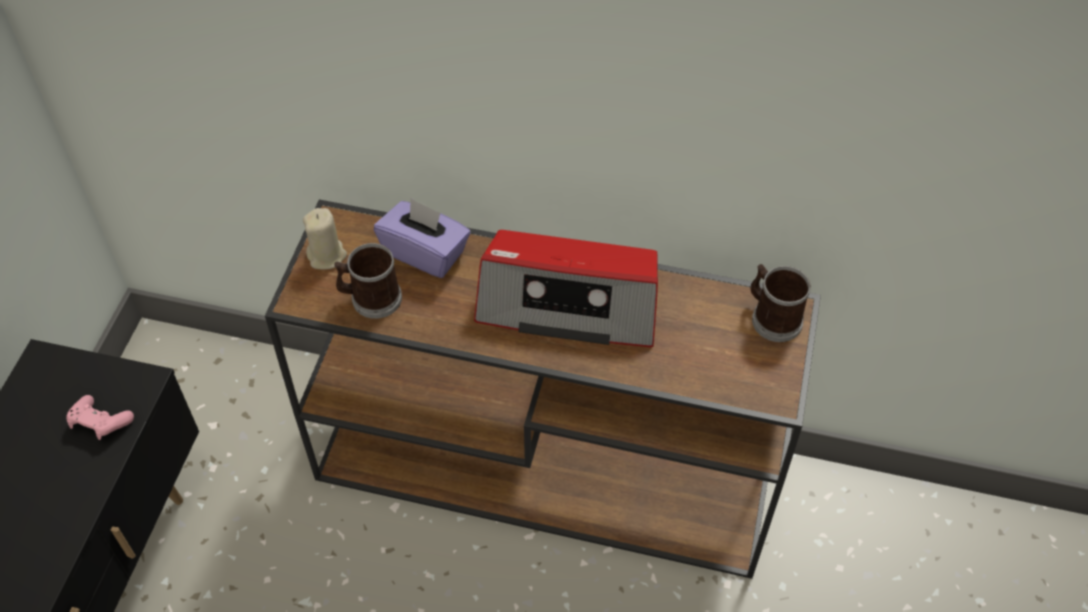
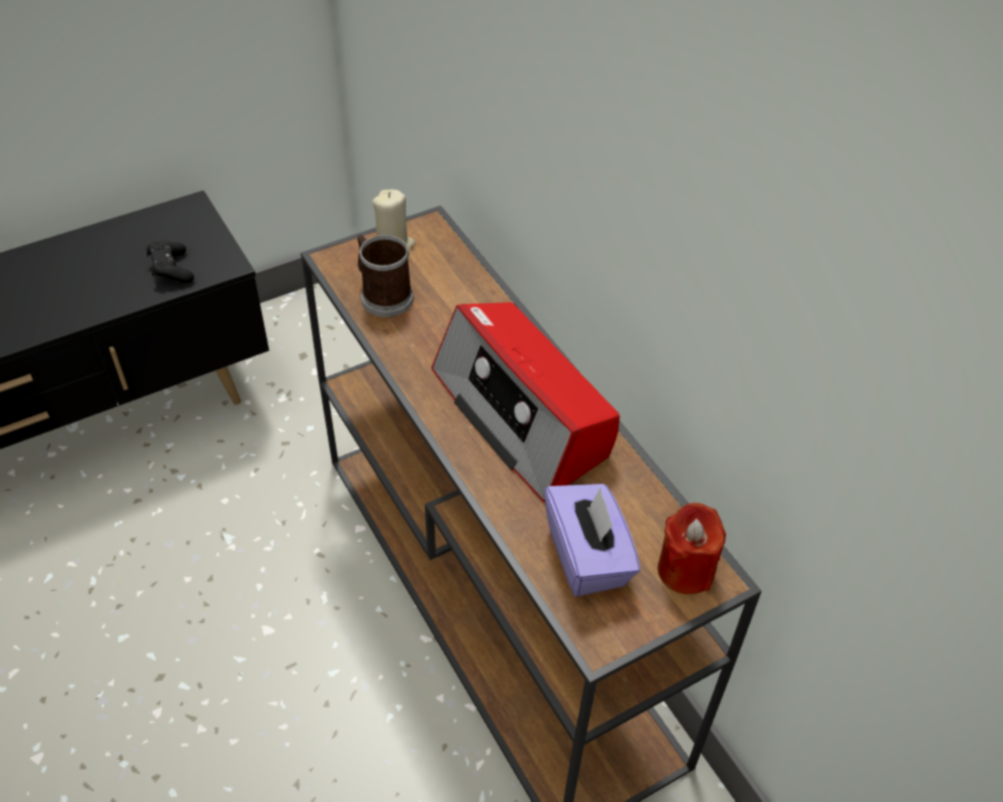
camera: 45 degrees right, 5 degrees down
(100, 424) = (171, 270): pink game controller -> black game controller
(425, 253) = (463, 294): purple tissue box -> purple tissue box (588, 557)
(772, 317) = (685, 570): mug -> red candle

